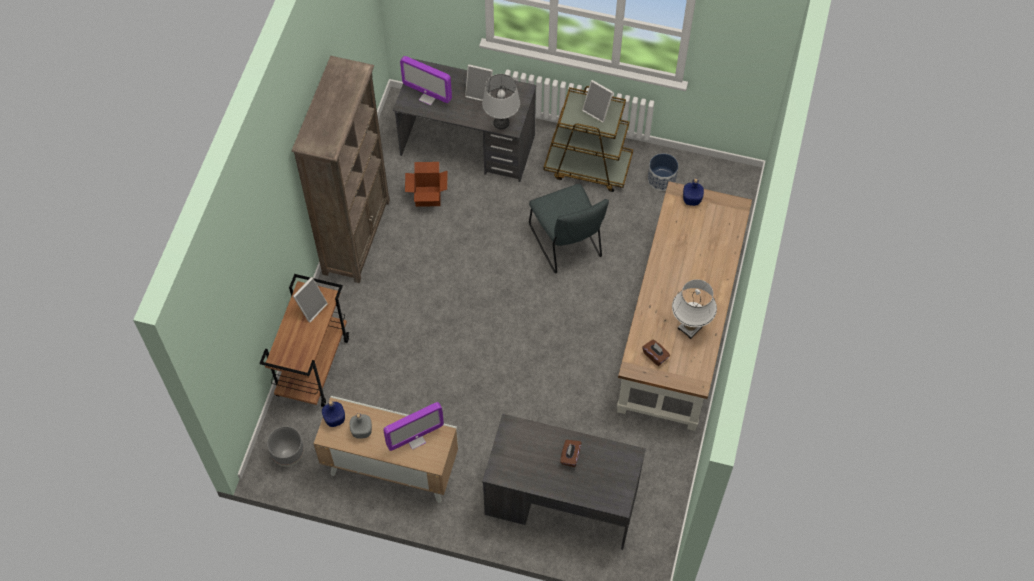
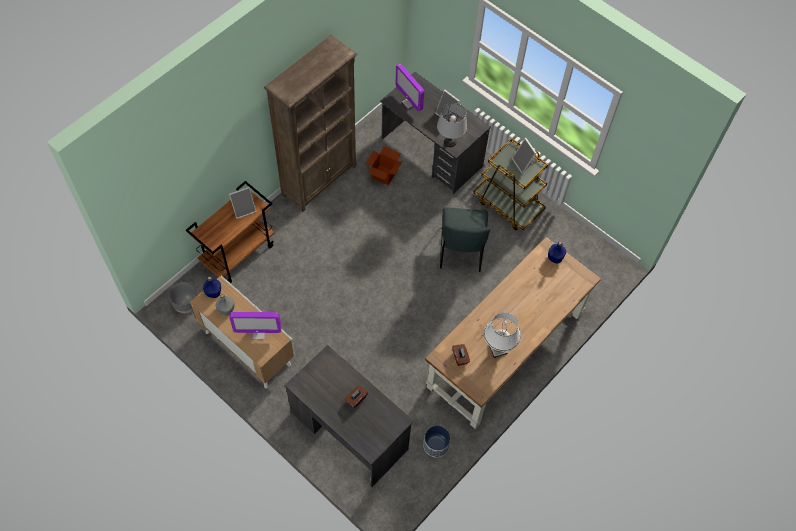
camera: 25 degrees right, 0 degrees up
(661, 179) = (556, 237): planter -> planter (436, 445)

